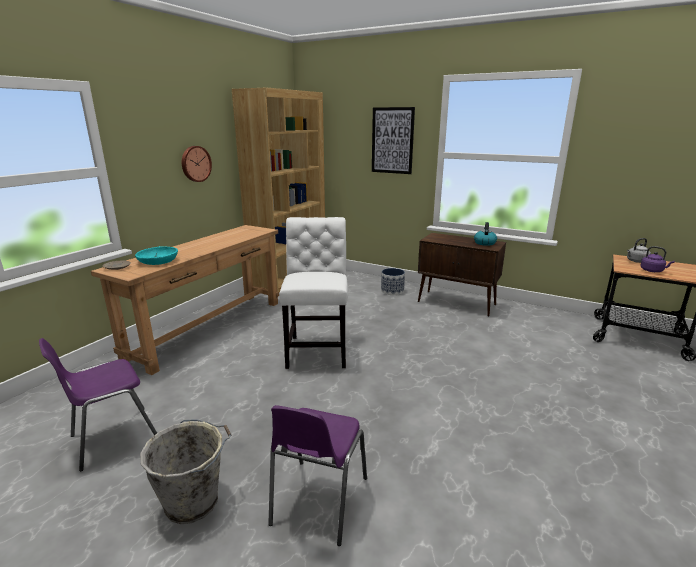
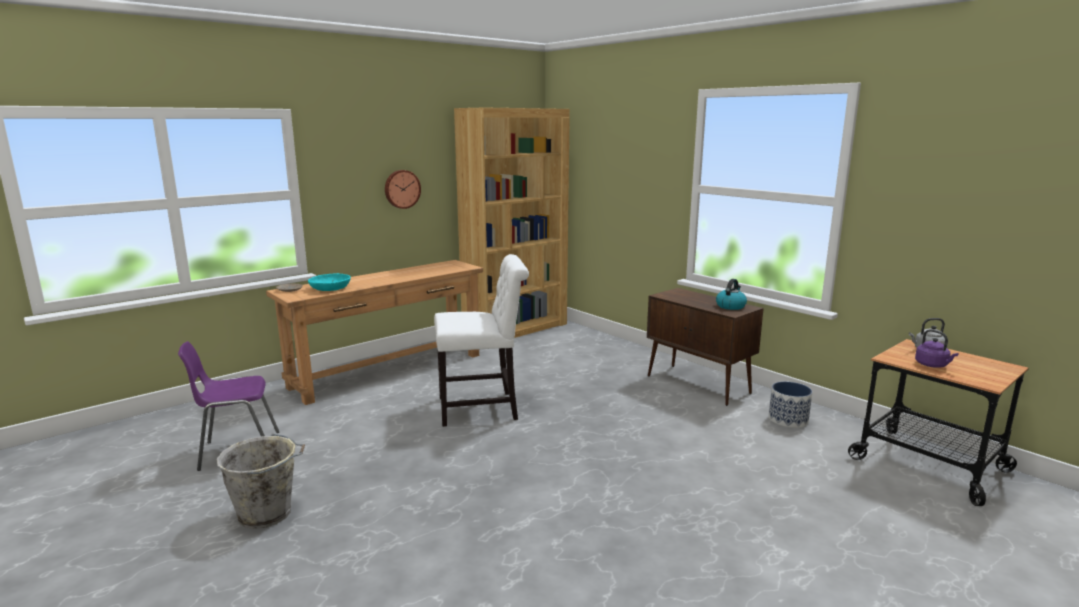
camera: 20 degrees right, 5 degrees down
(317, 349) = (483, 408): white chair -> white chair turned 60 degrees clockwise
(317, 502) = (369, 540): purple chair -> none
(392, 140) = (643, 168): picture -> none
(392, 291) = (626, 359): planter -> planter (788, 420)

